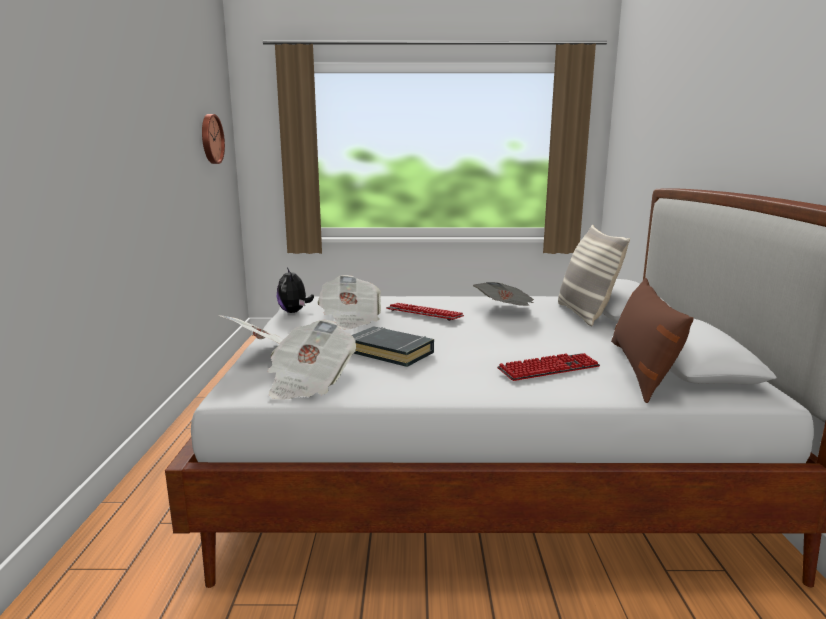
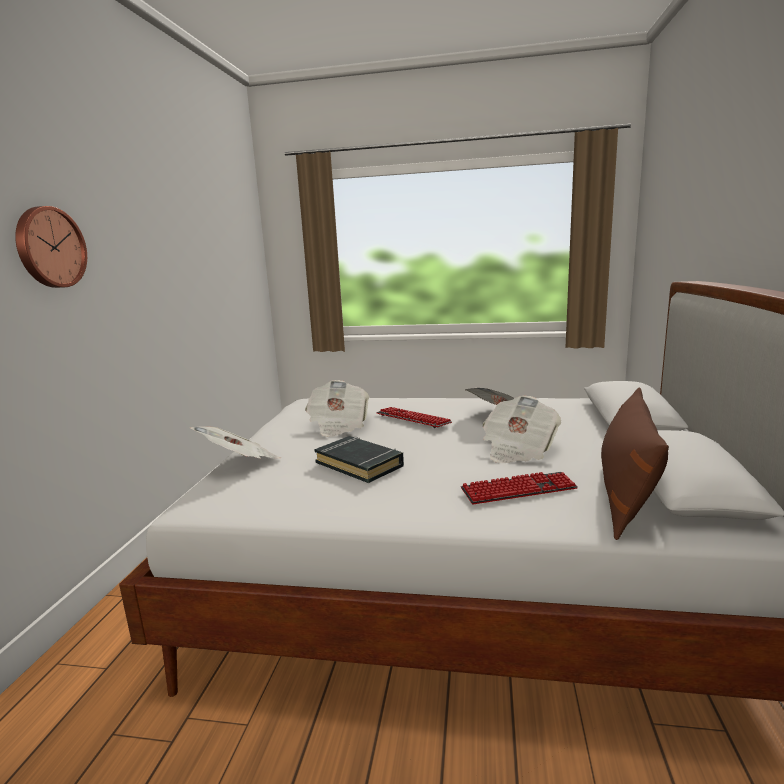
camera: 10 degrees right, 0 degrees up
(210, 139) = (235, 248): wall clock -> wall clock (49, 247)
(294, 312) = (290, 416): plush toy -> none
(309, 383) = (264, 499): newspaper -> newspaper (517, 450)
(584, 314) = (584, 421): pillow -> none

